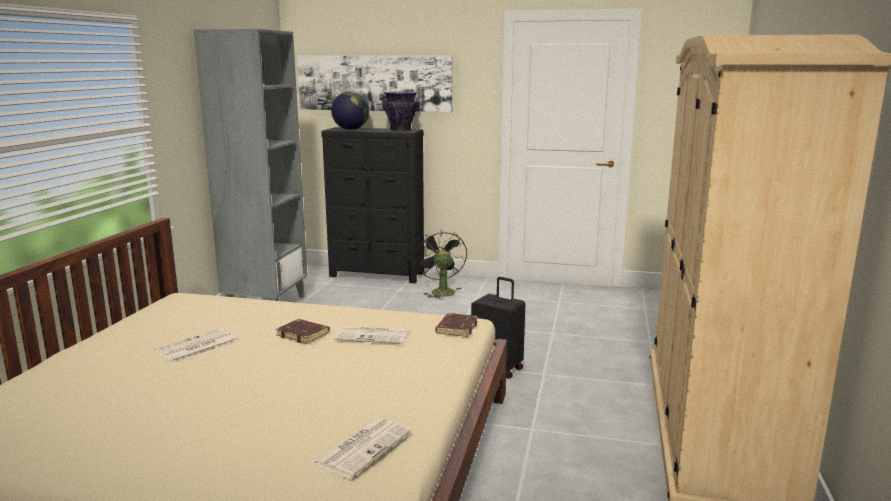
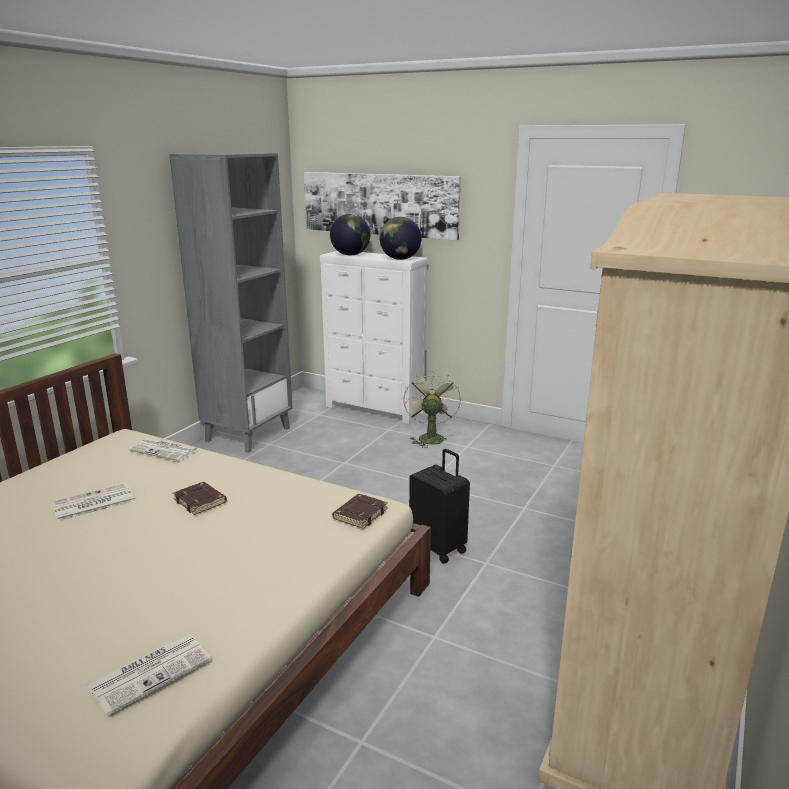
camera: 15 degrees right, 5 degrees up
(373, 336) = (267, 513): newspaper -> newspaper (165, 450)
(377, 275) = (374, 409): black dresser -> white dresser
(400, 130) = (400, 259): vase -> globe
(440, 291) = (430, 437): black fan -> green fan

